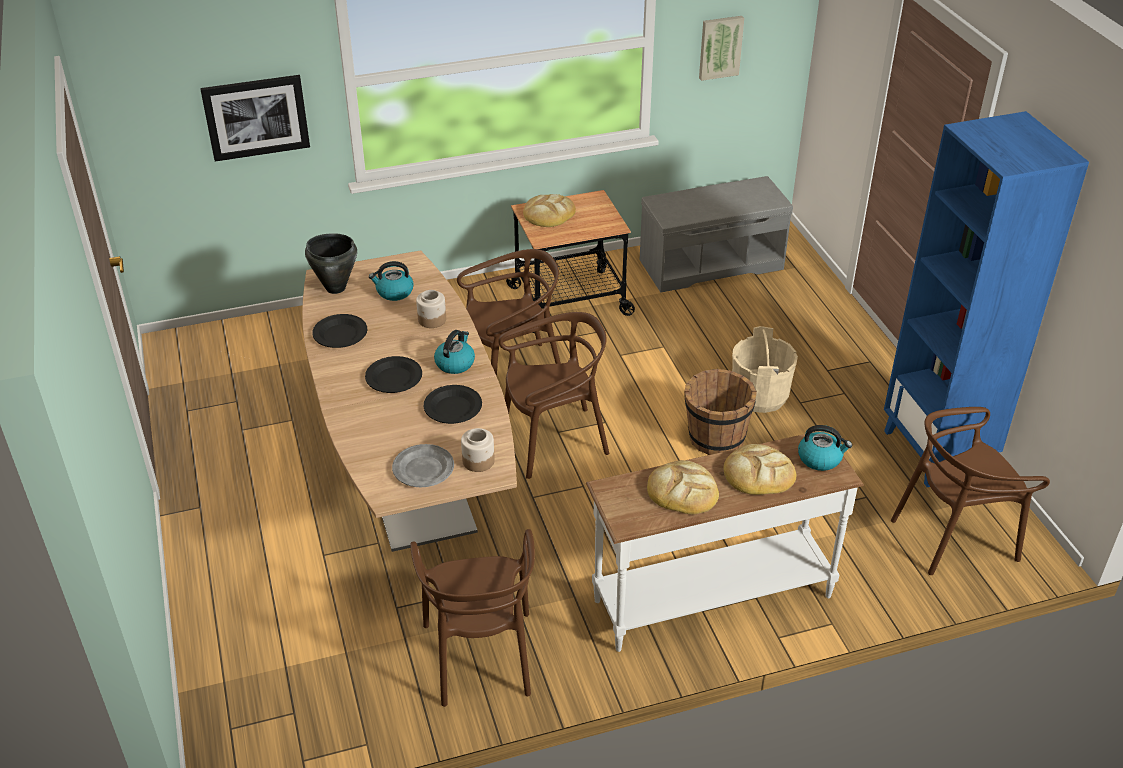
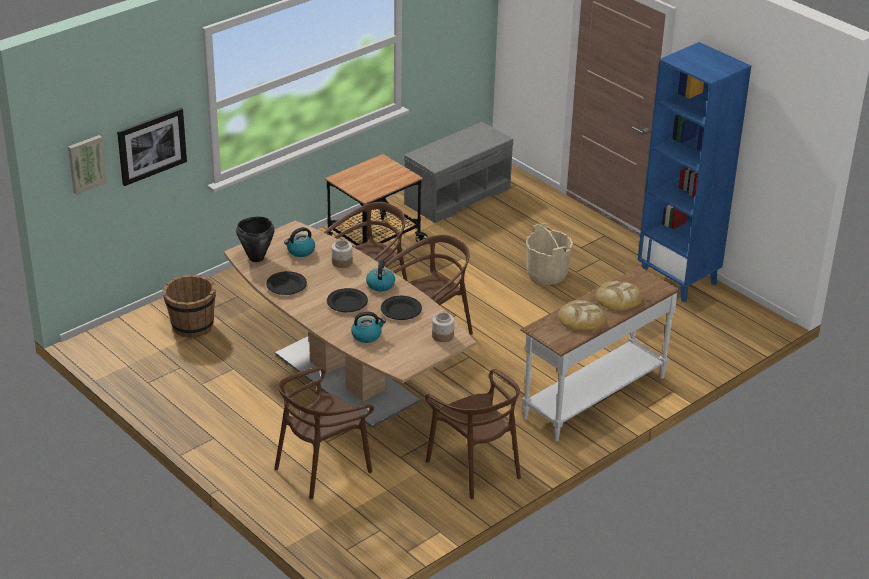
camera: 25 degrees left, 5 degrees down
(423, 469) = (411, 349): grey plate -> none
(548, 214) = (357, 178): bread -> none
(715, 438) = (535, 306): brown bucket -> brown bucket (192, 326)
(720, 47) = (441, 33): picture -> picture (86, 163)
(820, 458) = (648, 282): kettle -> kettle (367, 335)
(953, 536) = (715, 325): brown chair -> brown chair (322, 468)

